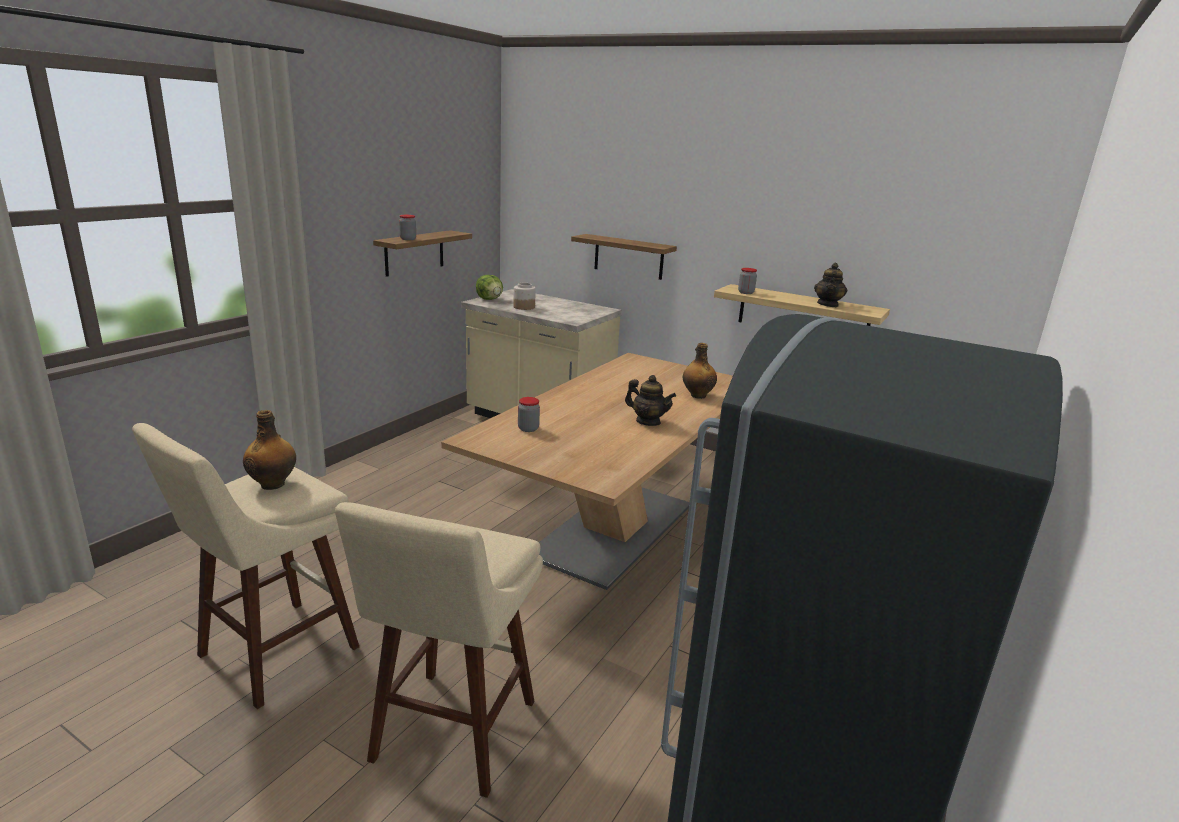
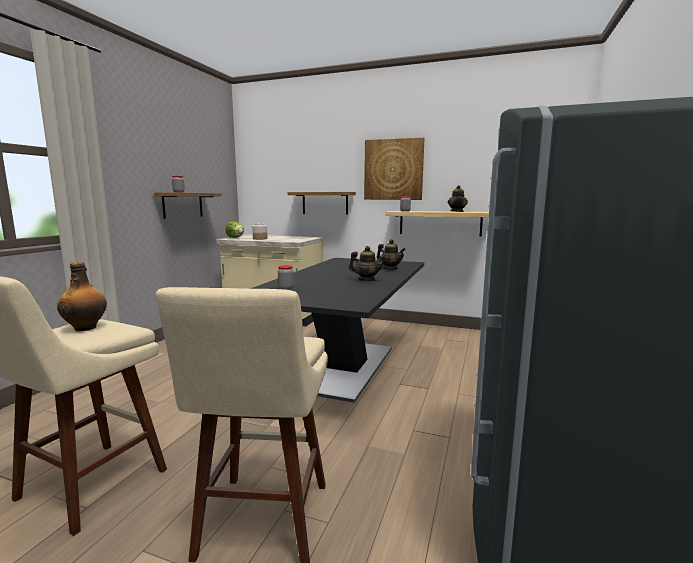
camera: 10 degrees left, 10 degrees down
(613, 531) = (345, 368): beige dining table -> black dining table
(697, 395) = (390, 269): bottle -> teapot
(739, 219) = (393, 169): none -> picture

